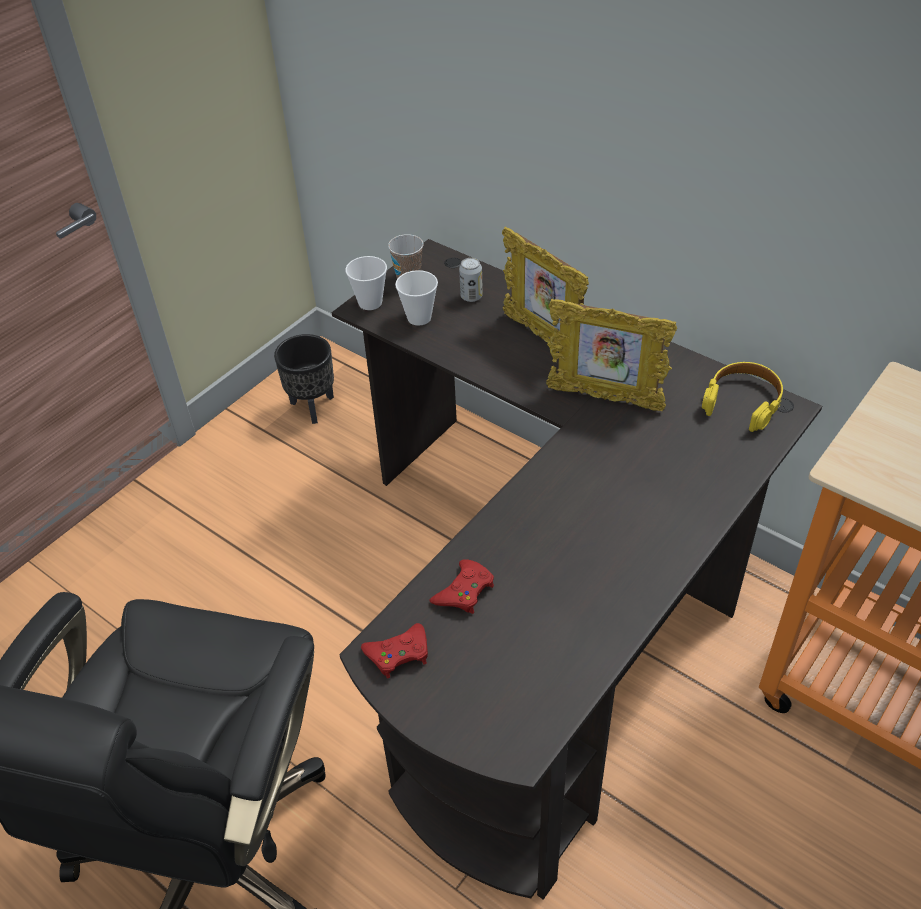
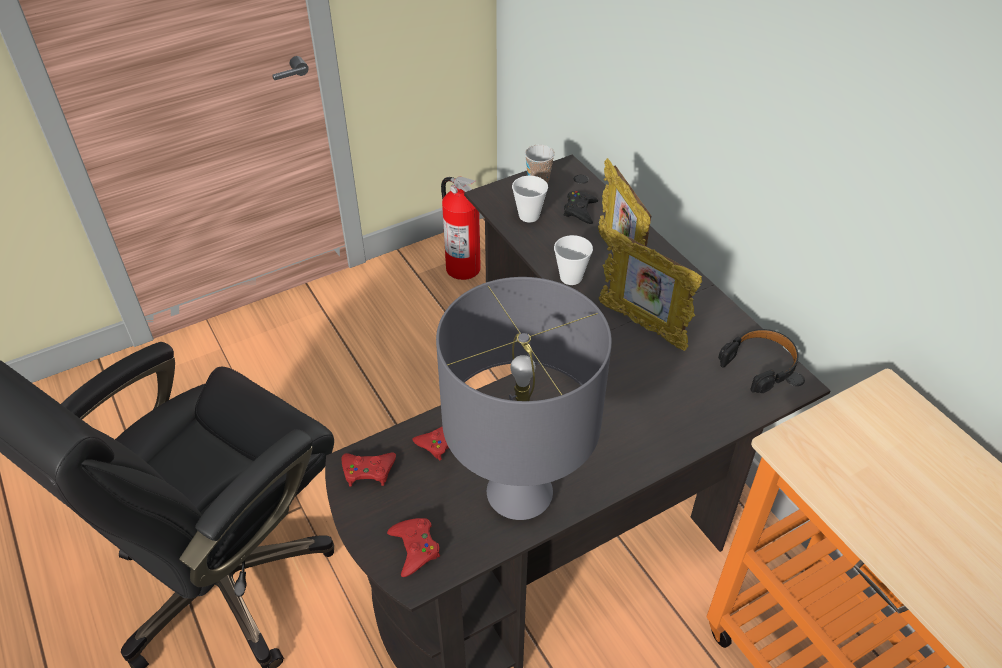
camera: 20 degrees right, 0 degrees up
(313, 407) = (463, 268): black planter -> fire extinguisher
(370, 303) = (497, 193): cup -> cup (571, 277)
(471, 296) = (580, 210): can -> black game controller
(499, 719) = (415, 548): none -> red game controller
(580, 621) = (519, 496): none -> grey table lamp
(743, 401) = (760, 364): yellow headphones -> black headphones

